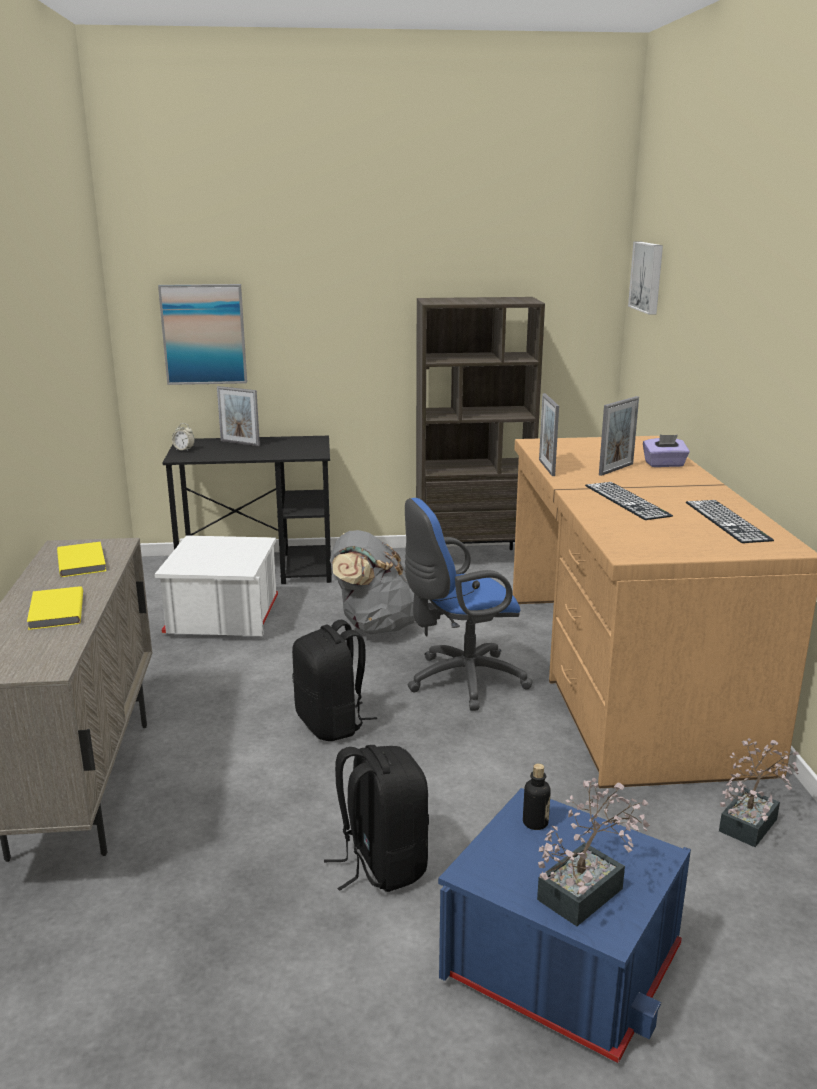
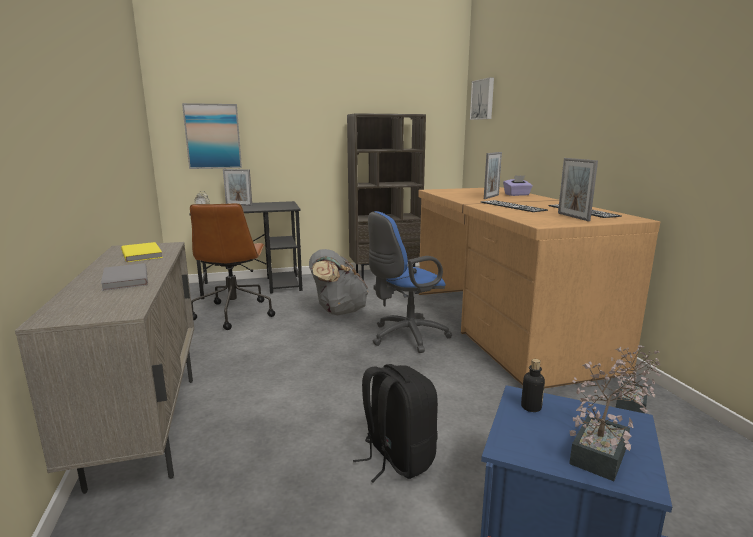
camera: 10 degrees left, 5 degrees down
(54, 611) = (124, 279): yellow book -> grey book
(221, 618) = (234, 313): white storage box -> brown office chair
(332, 724) = (328, 369): black backpack -> none
(546, 467) = (449, 197): picture frame -> picture frame (573, 217)

